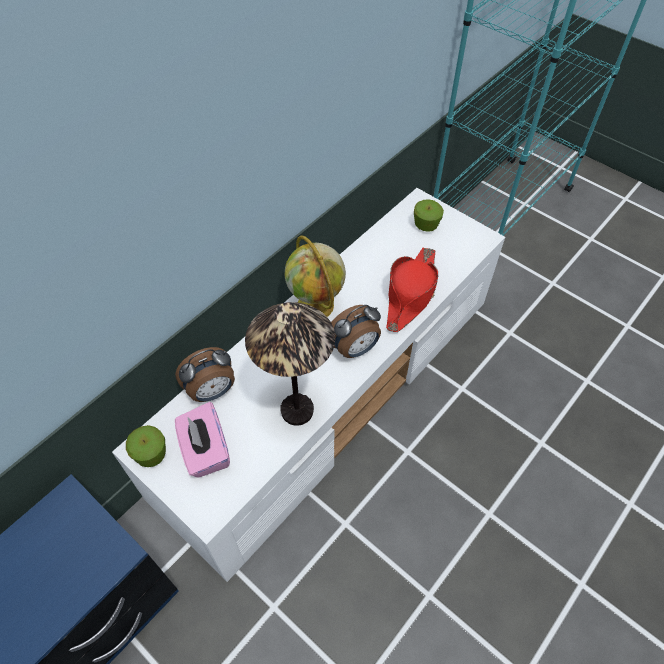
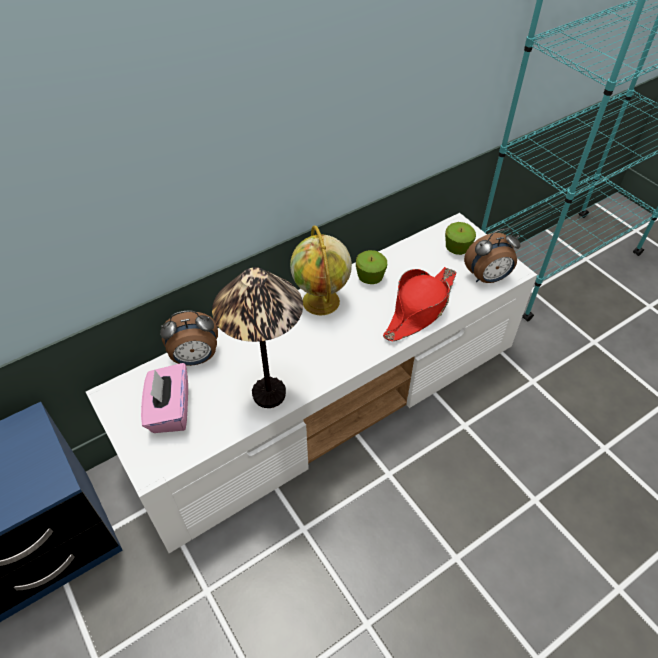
camera: 15 degrees right, 5 degrees down
(151, 454) = (119, 402): apple -> apple (370, 277)
(354, 349) = (345, 349): alarm clock -> alarm clock (487, 278)

